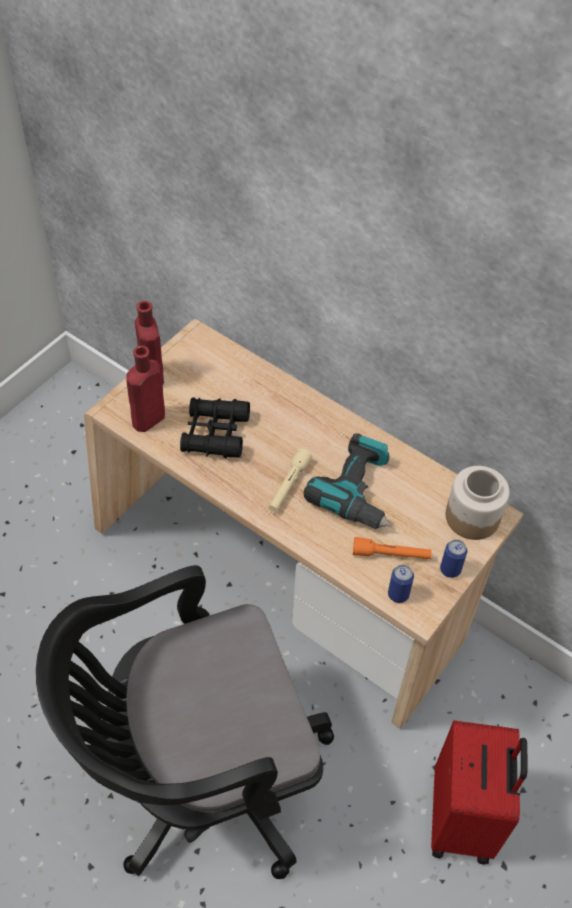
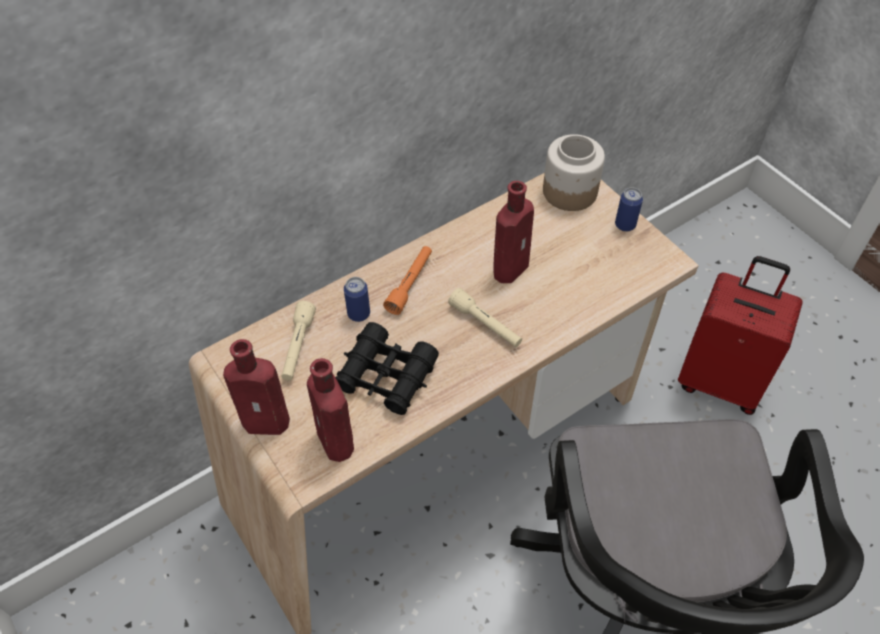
camera: 70 degrees left, 0 degrees up
(223, 374) = (298, 347): none -> beige flashlight
(359, 491) = (512, 267): power drill -> red bottle
(391, 554) = (597, 263): orange flashlight -> orange flashlight (410, 284)
(398, 594) = (644, 271): can -> can (358, 314)

